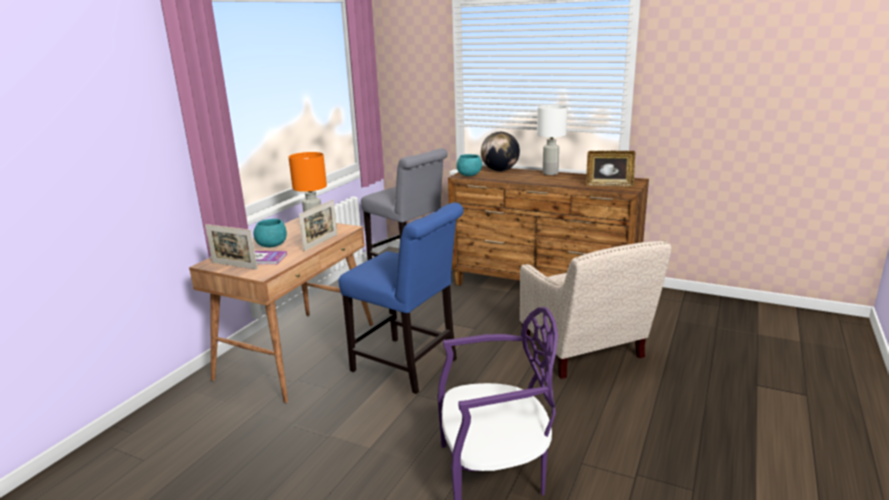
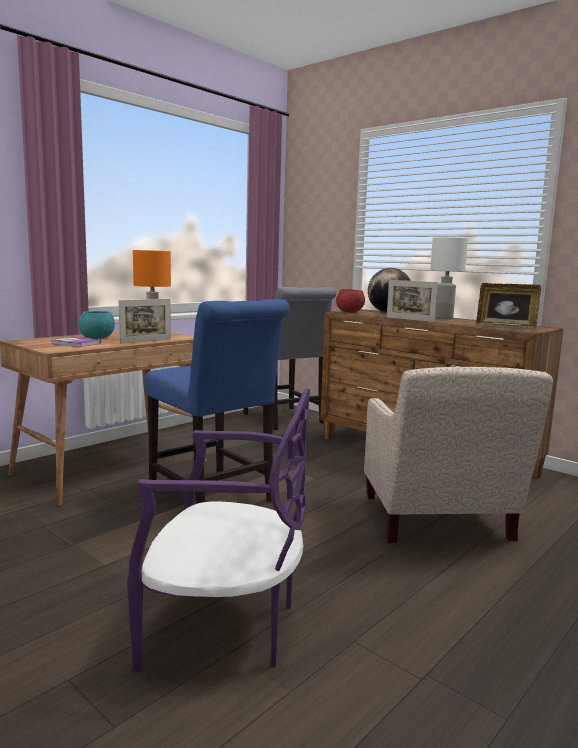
camera: 15 degrees right, 10 degrees down
(234, 265) = (40, 344): picture frame -> picture frame (410, 319)
(469, 175) = (349, 312): turquoise bowl -> red bowl

